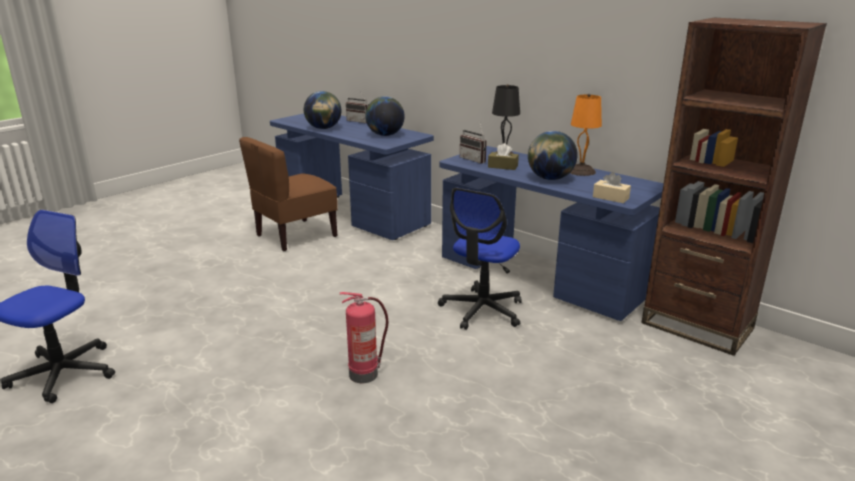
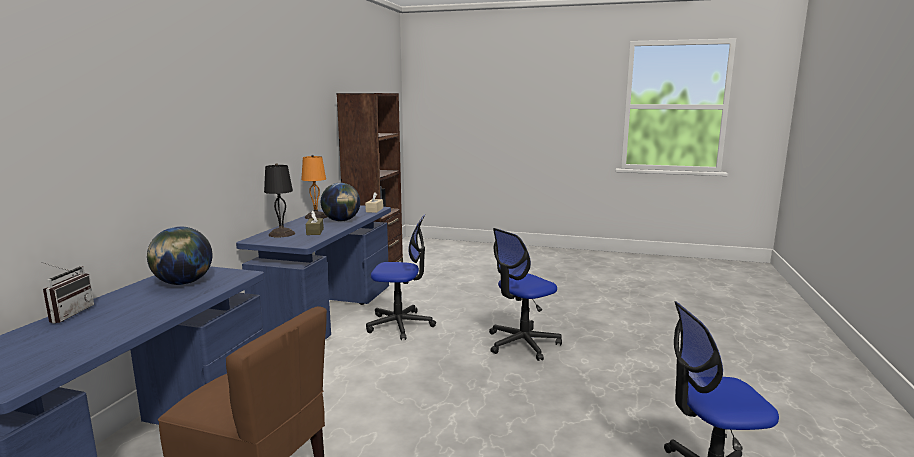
camera: 115 degrees left, 10 degrees down
(324, 128) = (124, 327): globe -> none
(365, 374) = (522, 343): fire extinguisher -> office chair
(475, 160) = (296, 239): radio -> none

